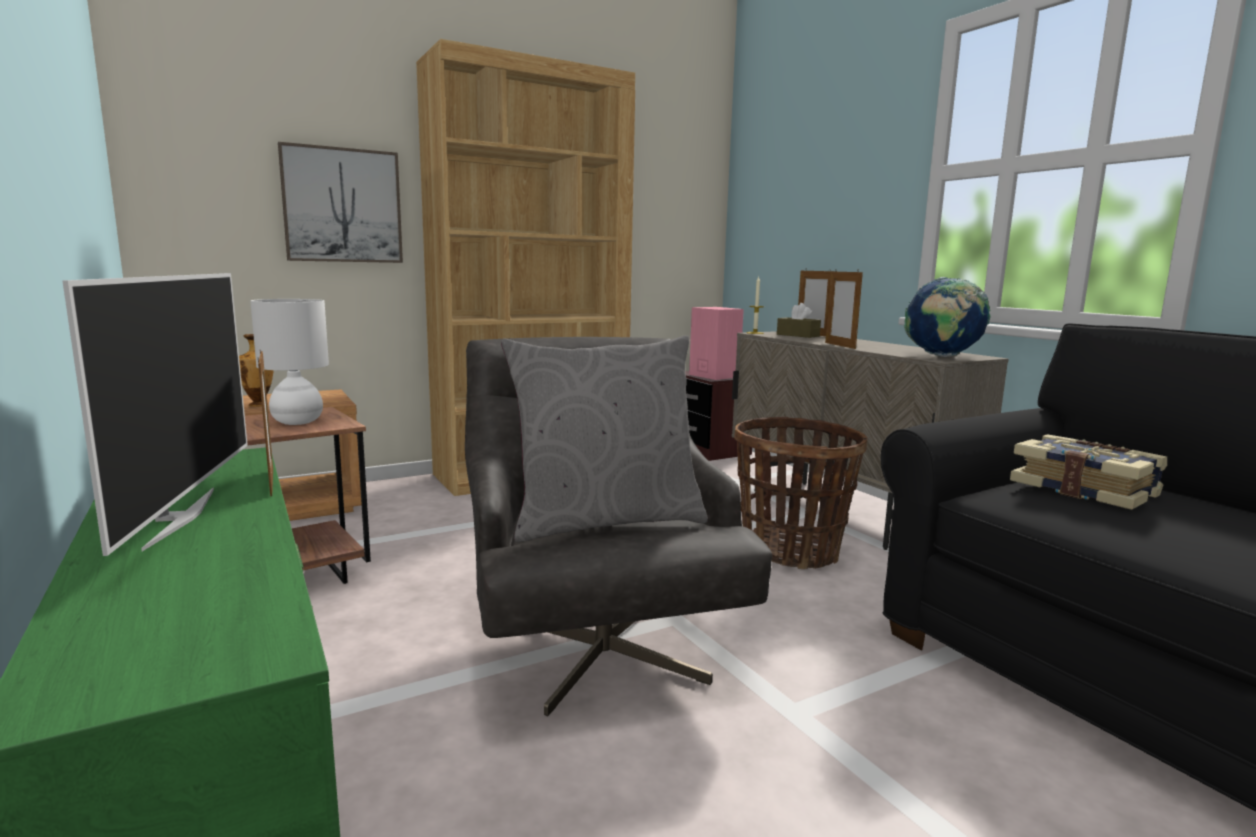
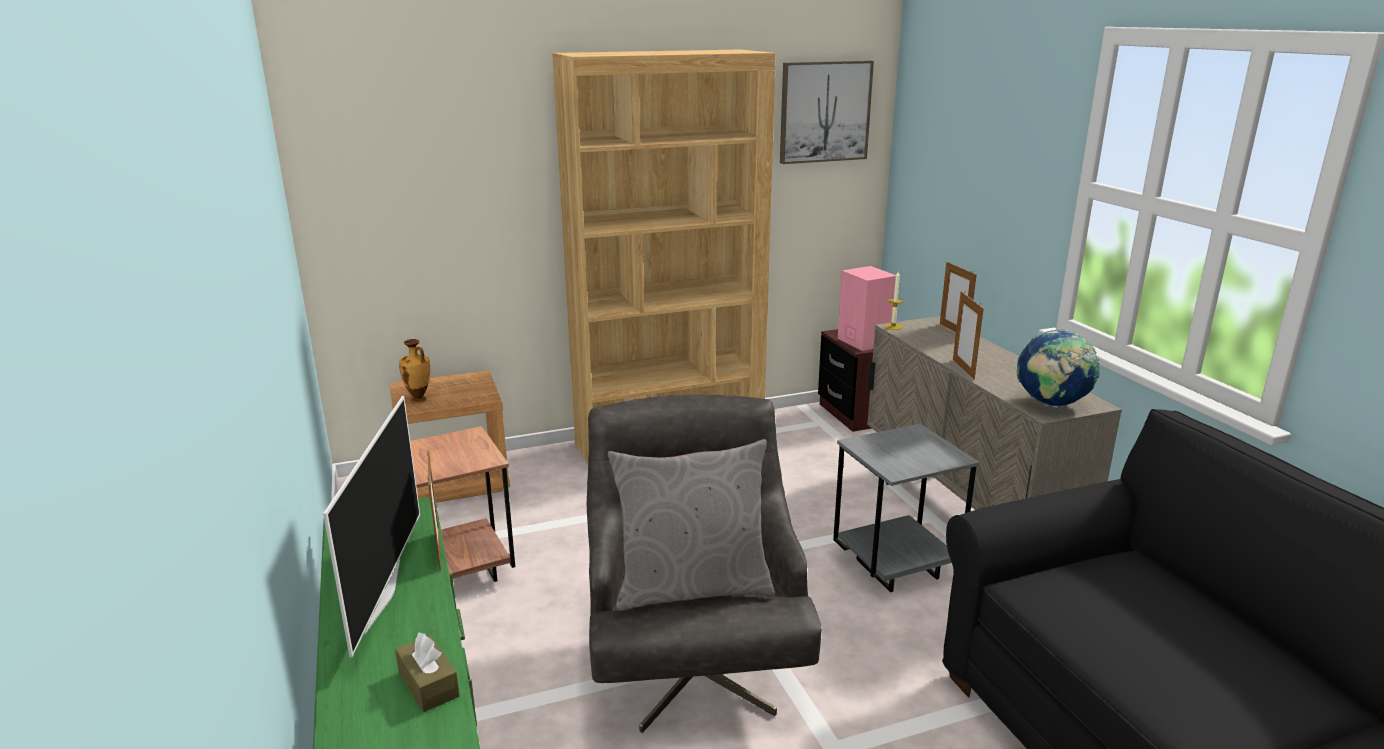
camera: 10 degrees right, 10 degrees up
(298, 422) = (454, 454): white table lamp -> none
(342, 206) = (485, 201): picture -> picture (824, 112)
(791, 550) = (894, 568): basket -> grey side table
(798, 335) = (936, 334): brown tissue box -> brown tissue box (428, 684)
(1084, 489) = (1115, 589): book -> none

